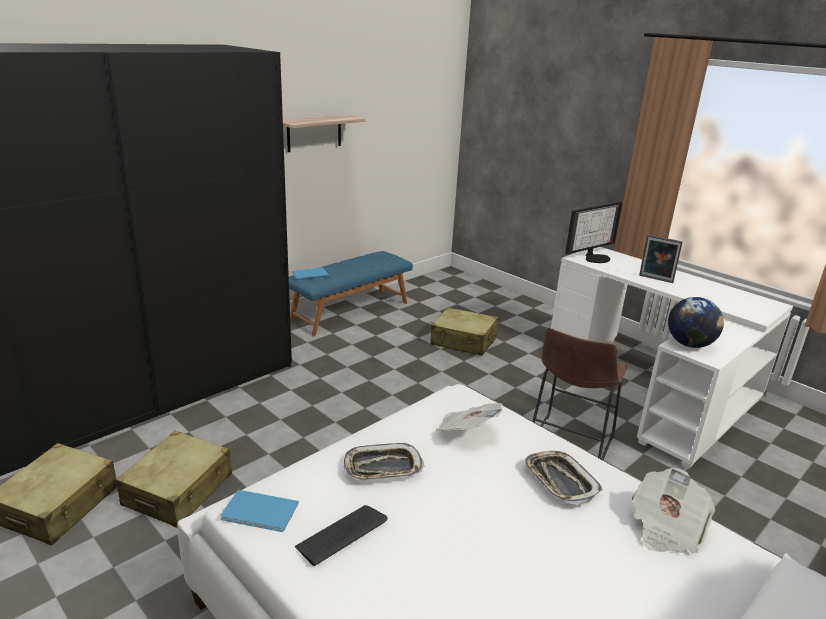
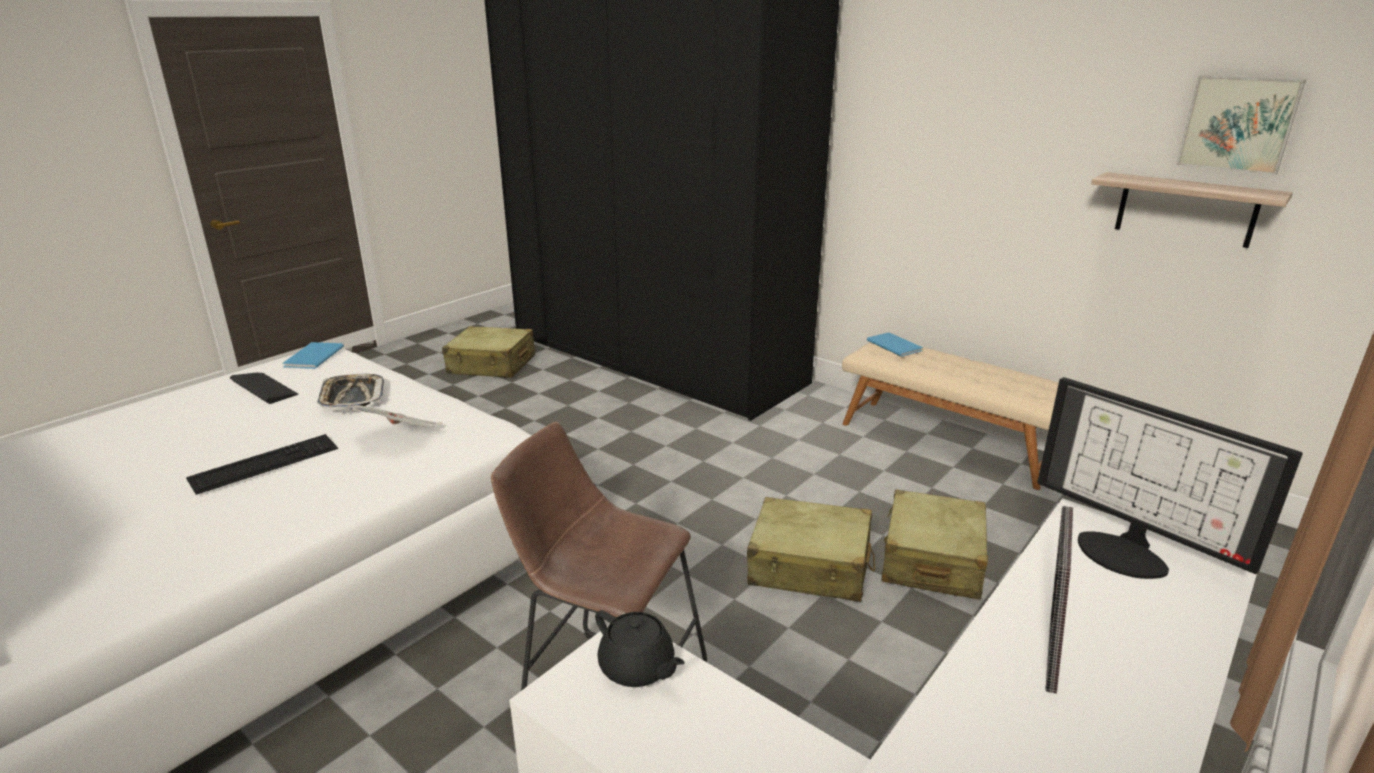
camera: 85 degrees right, 0 degrees up
(178, 490) = (507, 403): beige suitcase -> beige suitcase (810, 566)
(314, 133) = (971, 134): shelf -> shelf (1186, 209)
(350, 311) = (947, 441): blue bench -> beige bench
(413, 107) = (1238, 123): none -> picture
(513, 494) = (265, 463): none -> keyboard
(560, 481) = (275, 498): tray -> none
(665, 528) = (137, 576): newspaper -> none
(689, 344) = (637, 668): globe -> black teapot

